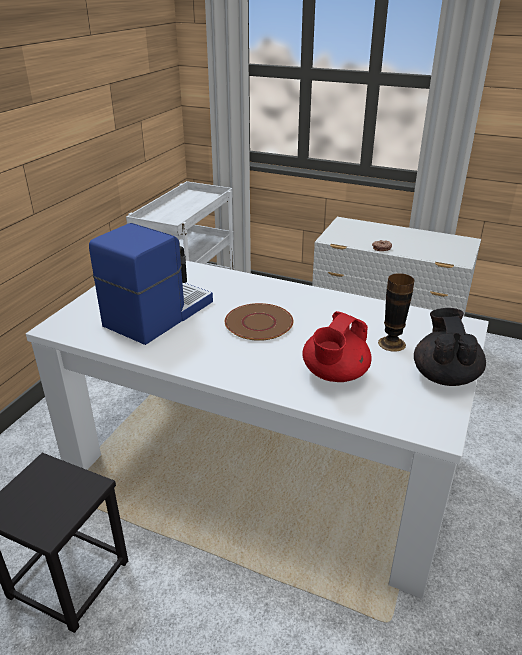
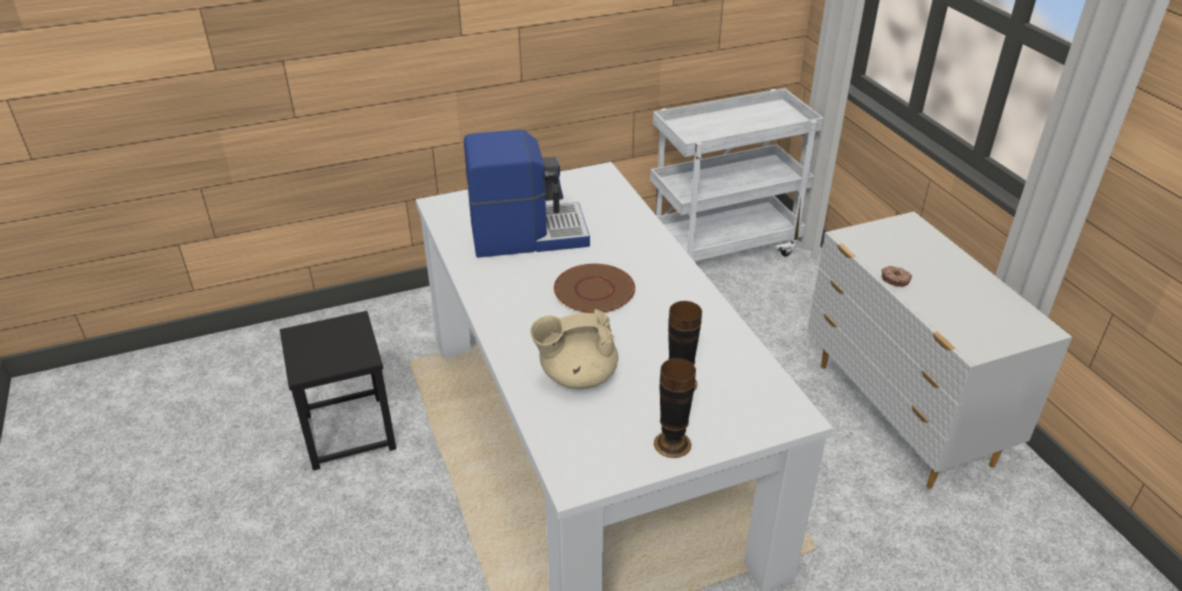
camera: 45 degrees right, 5 degrees up
(334, 374) = (576, 376): red teapot -> beige teapot
(444, 376) = (672, 444): black teapot -> vase

